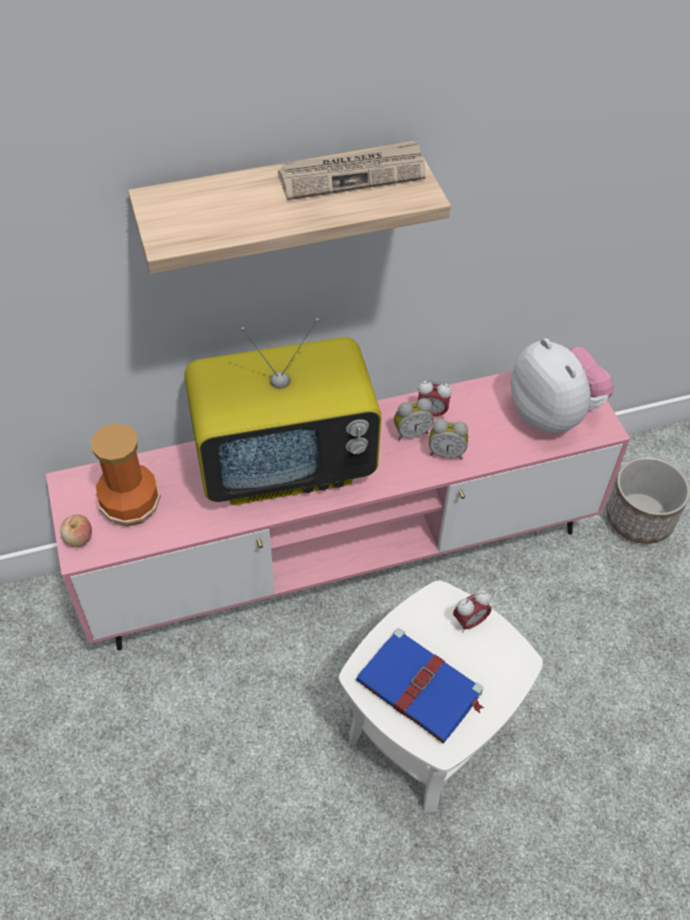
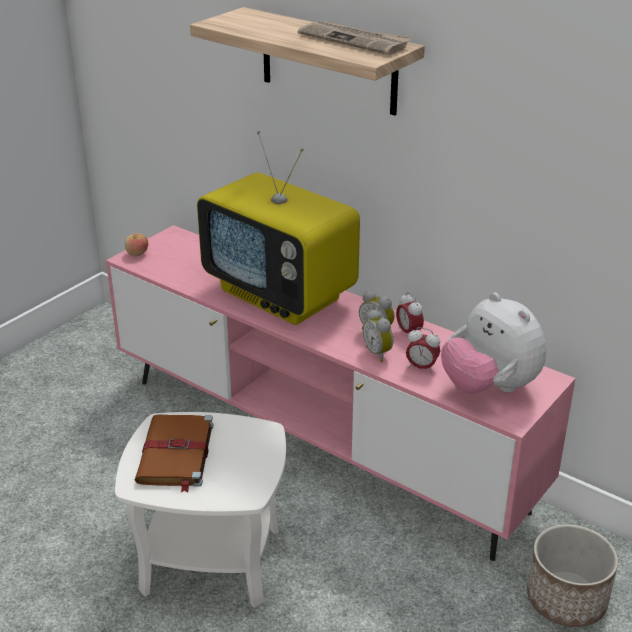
camera: 55 degrees right, 20 degrees down
(130, 503) = (182, 258): vase -> none
(421, 688) = (175, 454): blue book -> brown book
(469, 621) = (259, 454): alarm clock -> alarm clock (421, 367)
(553, 414) = (489, 387): plush toy -> plush toy turned 120 degrees clockwise

